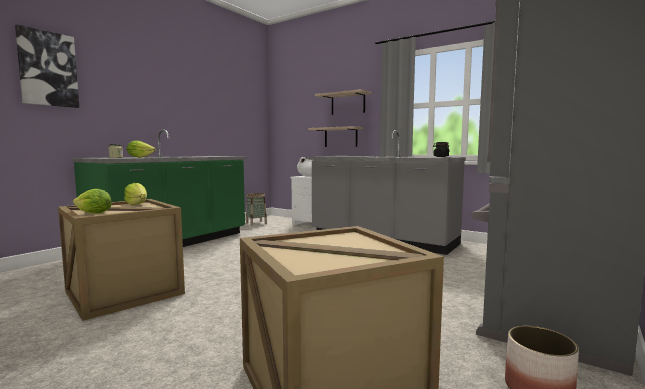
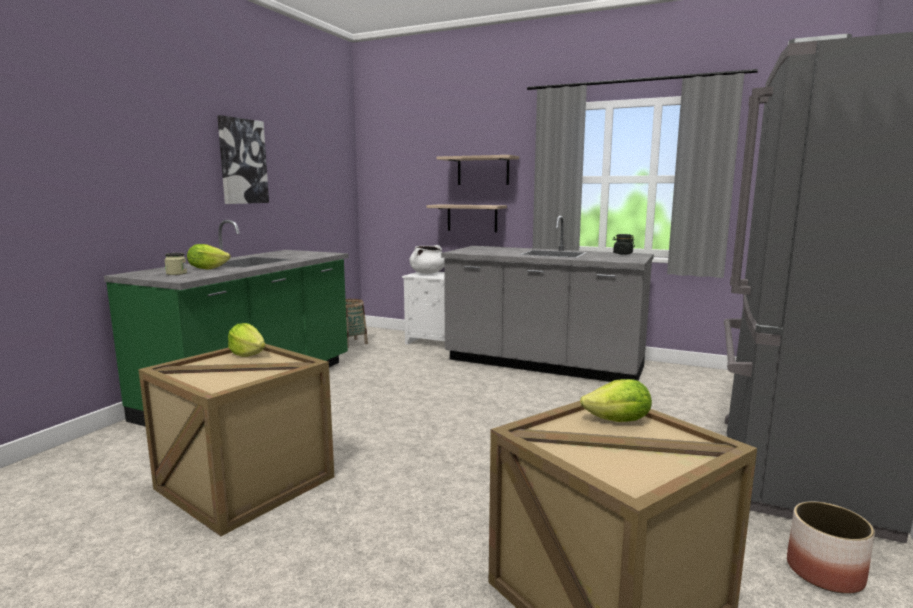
camera: 10 degrees left, 5 degrees up
(48, 69) = (60, 139): picture -> picture (242, 161)
(94, 213) = (212, 382): lettuce -> lettuce (618, 421)

